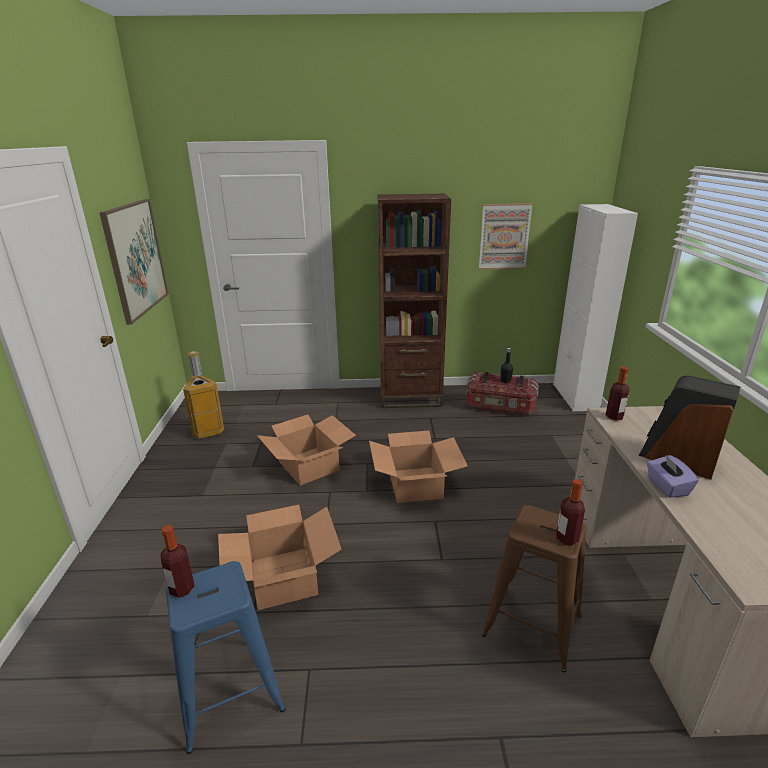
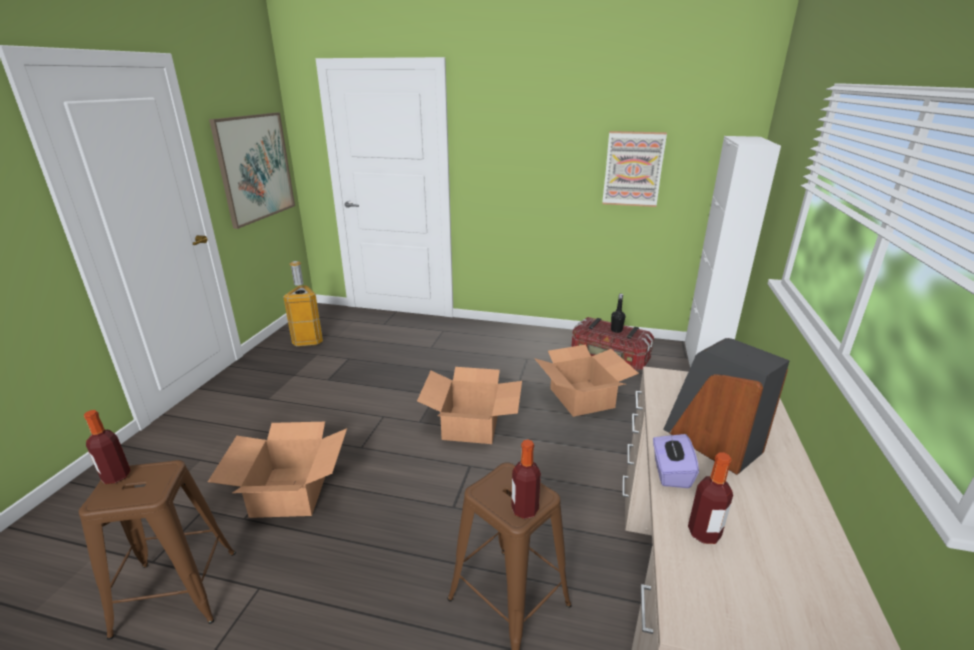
camera: 15 degrees right, 0 degrees up
(230, 694) = (176, 592): blue stool -> brown stool
(309, 465) = (379, 387): cardboard box -> cardboard box (582, 397)
(410, 397) = (518, 336): brown bookcase -> none
(614, 417) = (667, 381): bottle -> bottle (704, 533)

